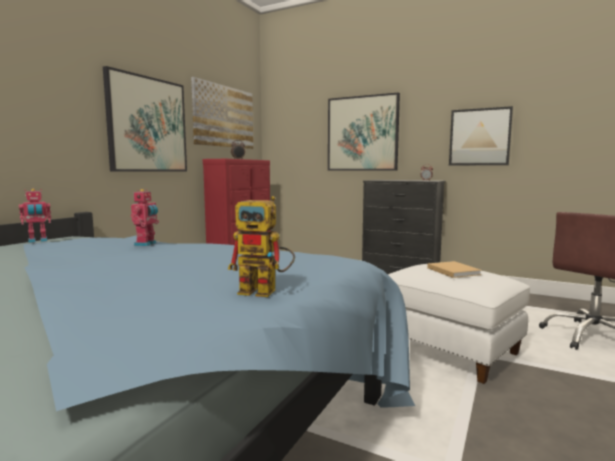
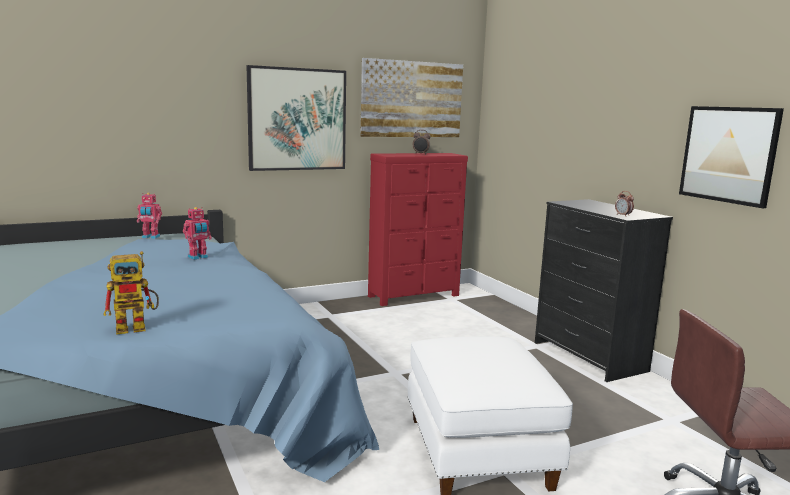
camera: 35 degrees right, 5 degrees up
(266, 291) = (138, 327): toy robot -> toy robot turned 75 degrees counterclockwise
(362, 133) = (581, 129): picture -> none
(452, 271) = (480, 355): beige book -> none

